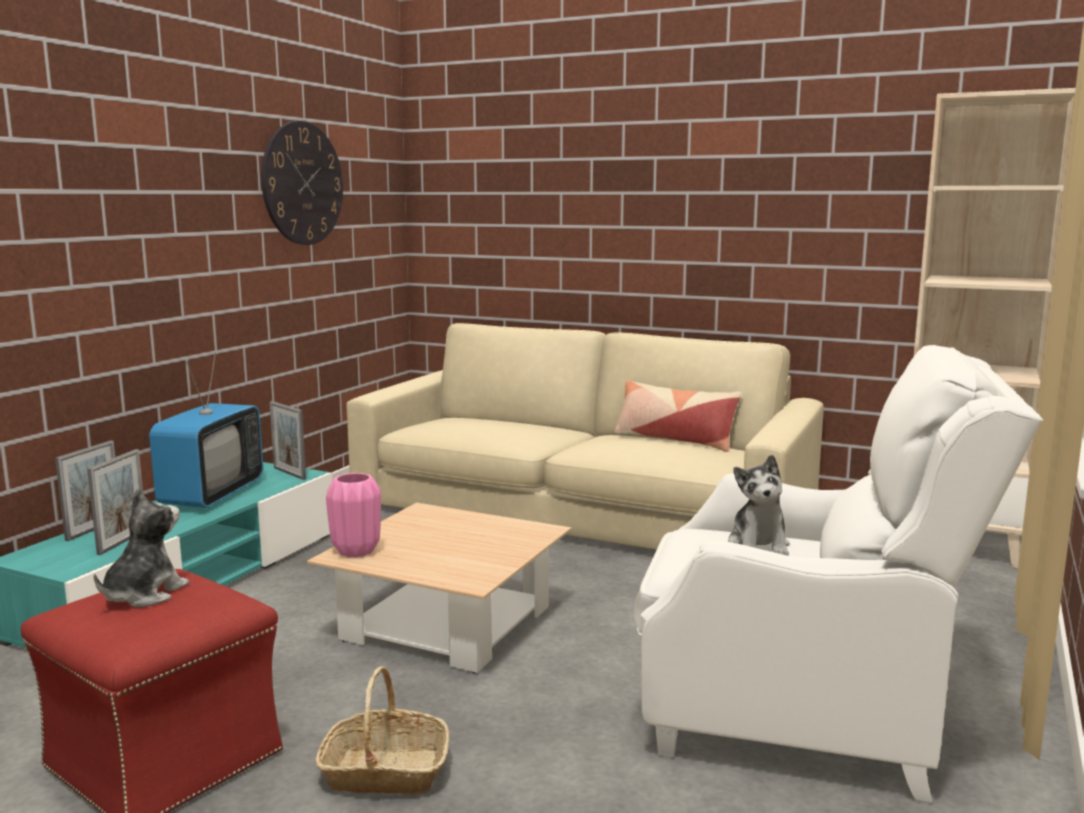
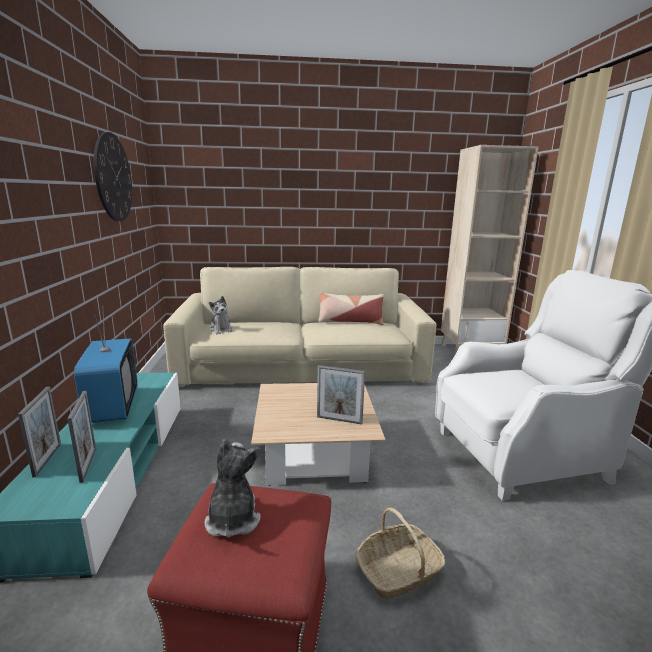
camera: 30 degrees left, 5 degrees up
(289, 473) = (149, 378): picture frame -> picture frame (339, 420)
(357, 551) = (273, 427): pink vase -> none
(759, 545) = (503, 378): plush toy -> plush toy (221, 330)

